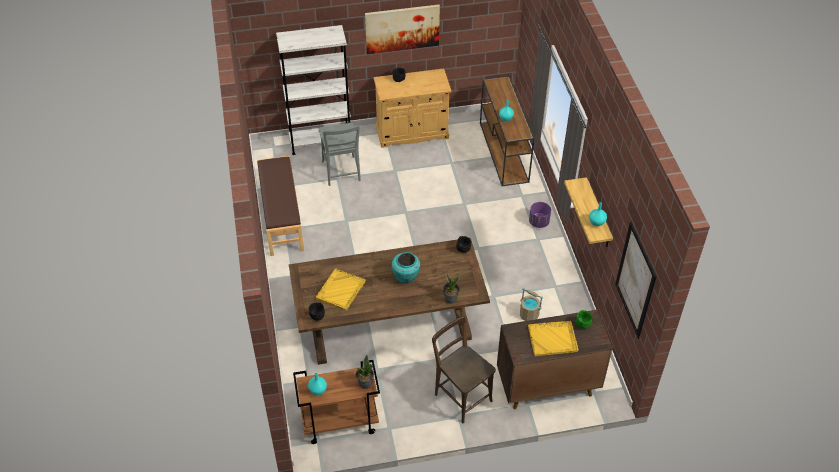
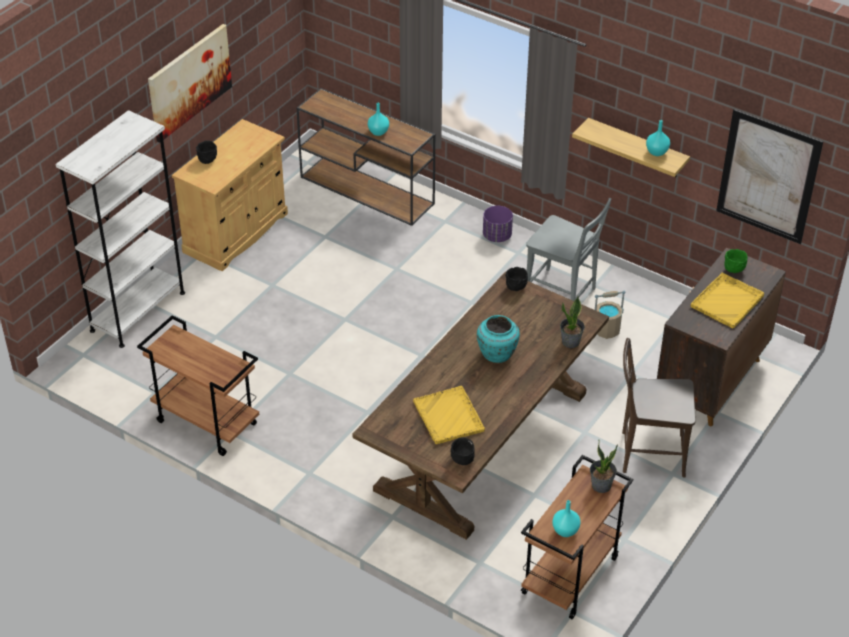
camera: 45 degrees left, 5 degrees down
(281, 217) = (205, 423): brown bench -> brown cart
(341, 173) = (212, 327): grey chair -> grey chair (563, 294)

